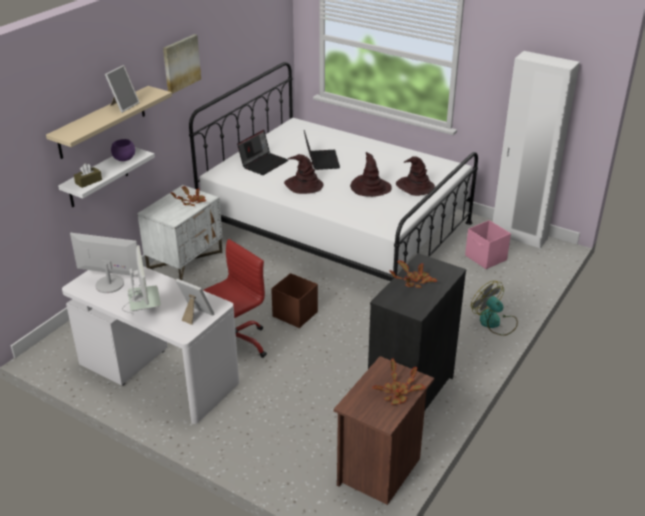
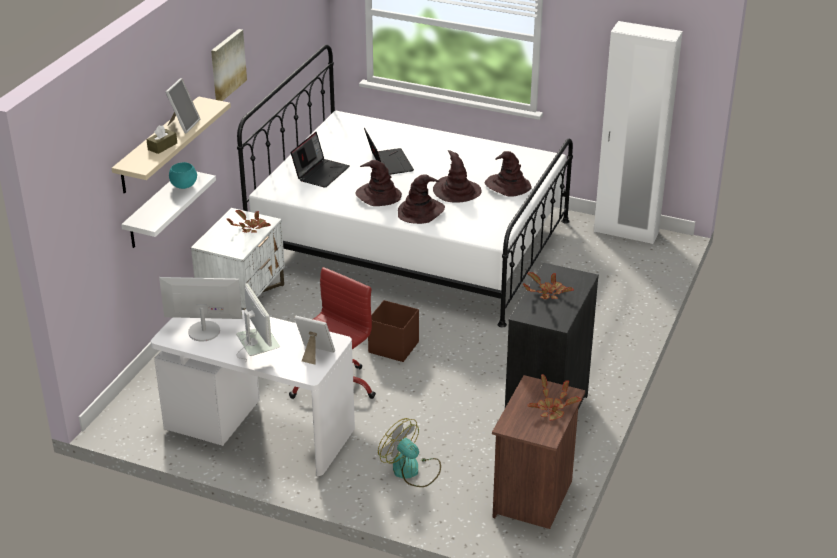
camera: 10 degrees left, 0 degrees up
(88, 181) = (155, 216): brown tissue box -> brown tissue box (162, 146)
(124, 159) = (184, 186): purple bowl -> turquoise bowl
(334, 201) = (420, 212): none -> brown hat
(486, 258) = (594, 261): pink storage box -> none
(494, 323) = (619, 333): fan -> fan (411, 470)

